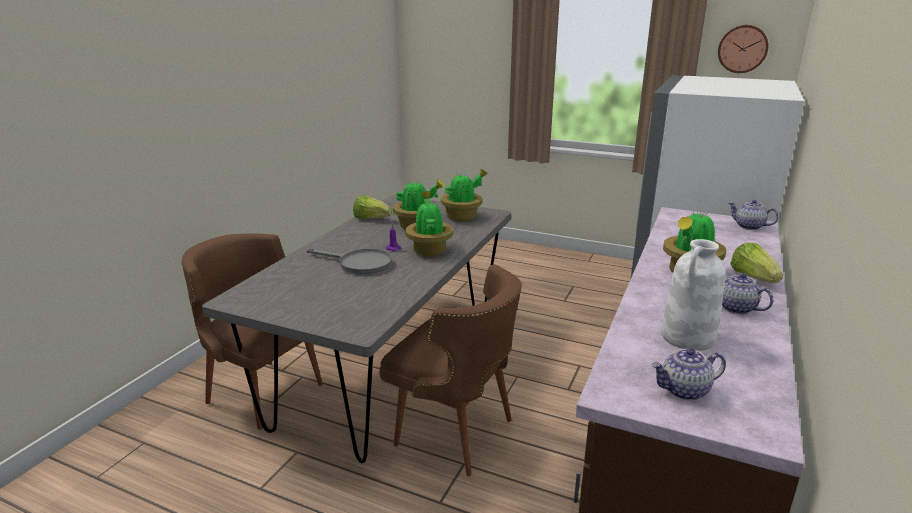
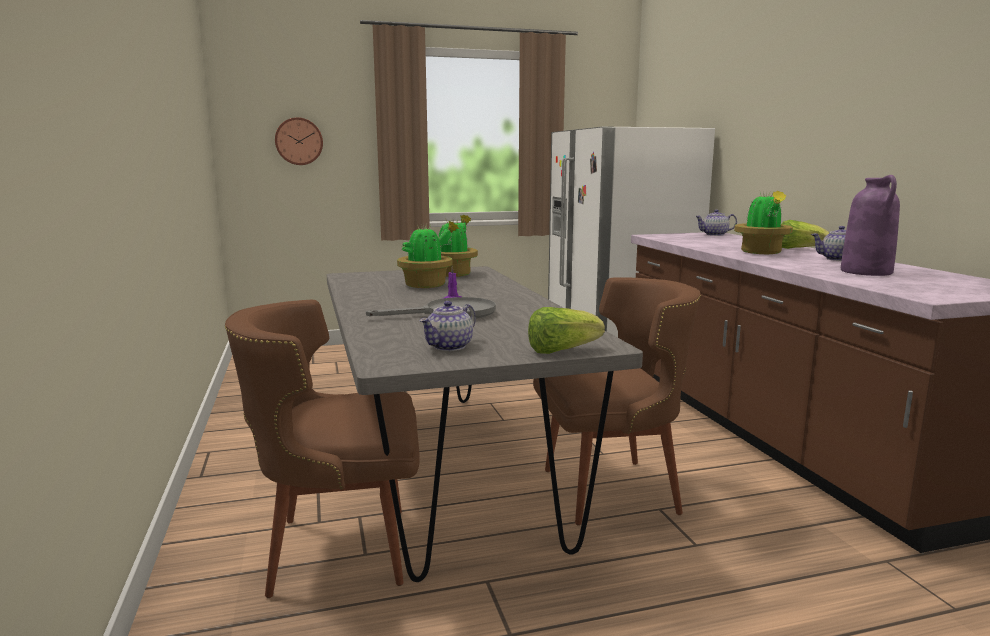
camera: 40 degrees left, 10 degrees down
(371, 219) = (358, 289): lettuce -> lettuce (561, 351)
(429, 250) = (491, 295): potted plant -> none
(684, 390) = (947, 287): teapot -> teapot (449, 347)
(688, 338) = (867, 272): white vase -> purple vase
(742, 49) = (593, 110): wall clock -> wall clock (299, 141)

